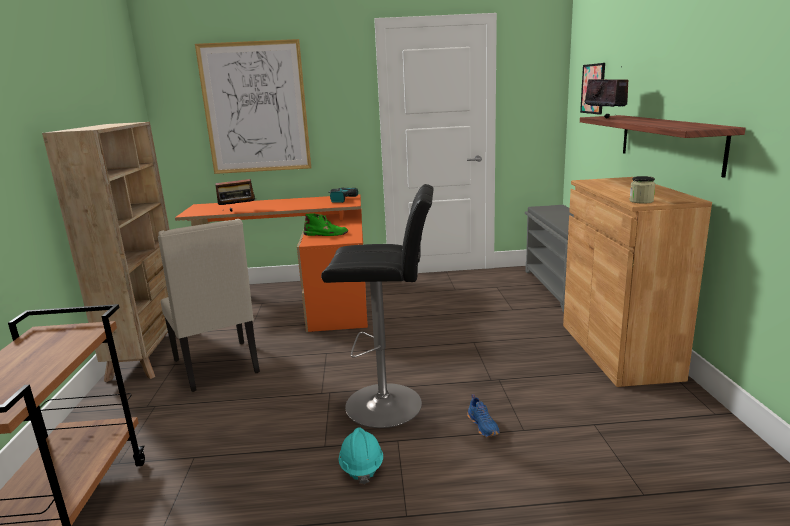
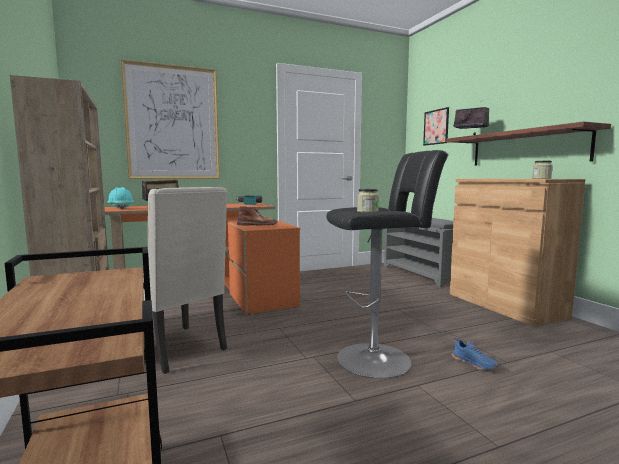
camera: 20 degrees left, 10 degrees down
(326, 234) = (257, 224): green boot -> brown boot
(361, 466) = (409, 411): turquoise hard hat -> turquoise hard hat (121, 208)
(363, 256) = (367, 211): none -> jar

